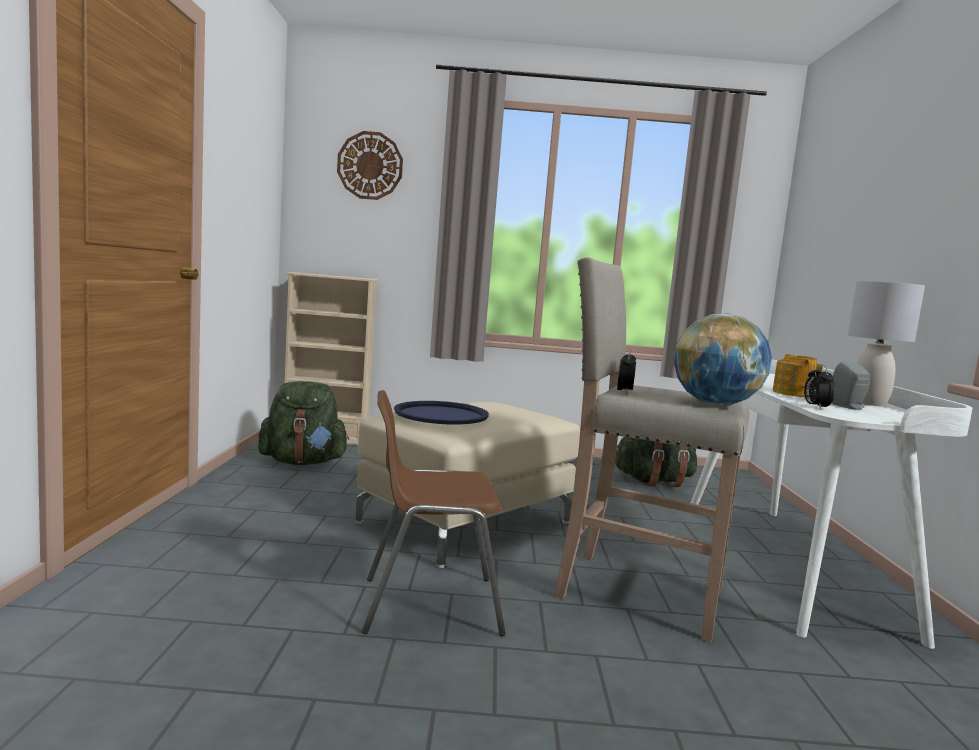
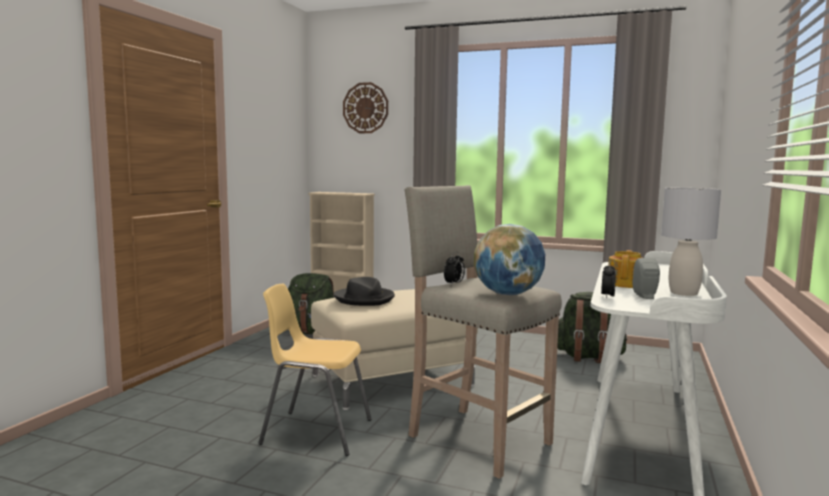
camera: 20 degrees right, 0 degrees up
(429, 604) = (316, 432): brown chair -> yellow chair
(441, 414) = (364, 299): blue tray -> black hat

